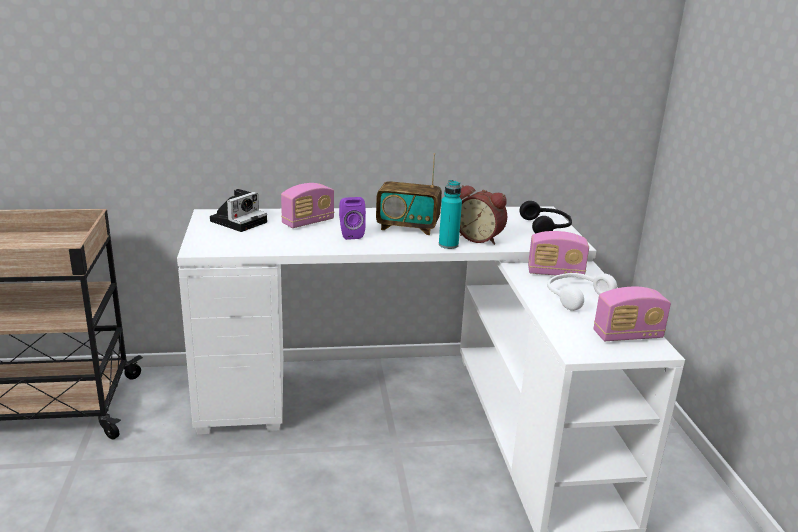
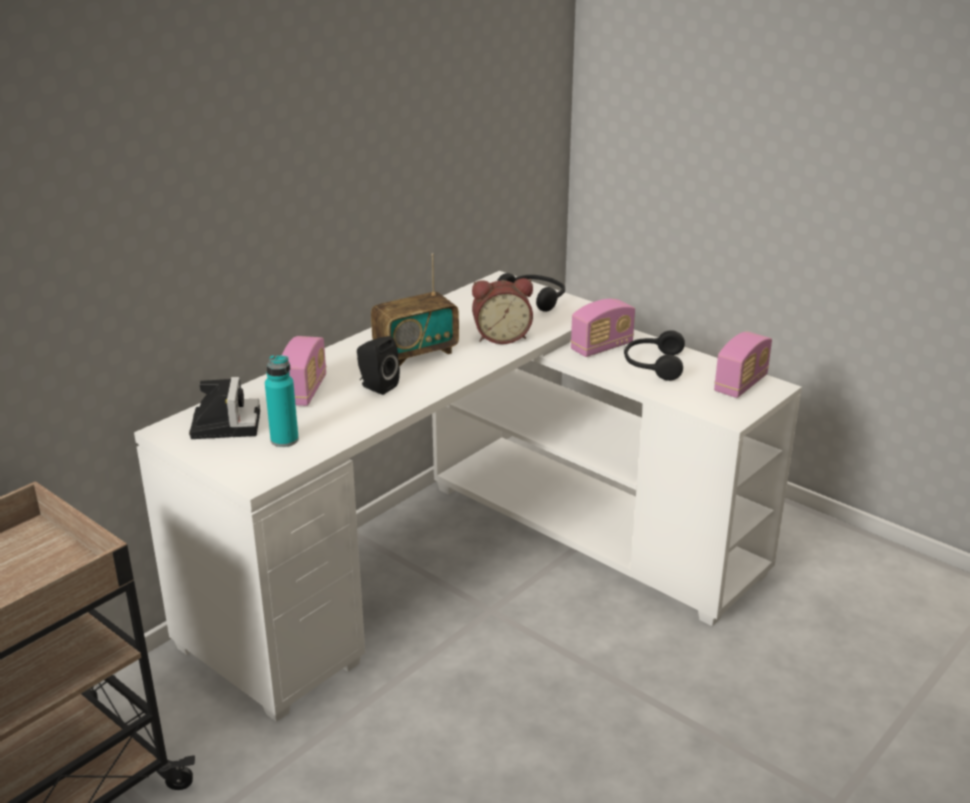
camera: 40 degrees left, 5 degrees up
(350, 234) = (376, 386): purple speaker -> black speaker
(448, 245) = (488, 357): turquoise bottle -> turquoise bottle (284, 440)
(575, 297) = (652, 365): white headphones -> black headphones

